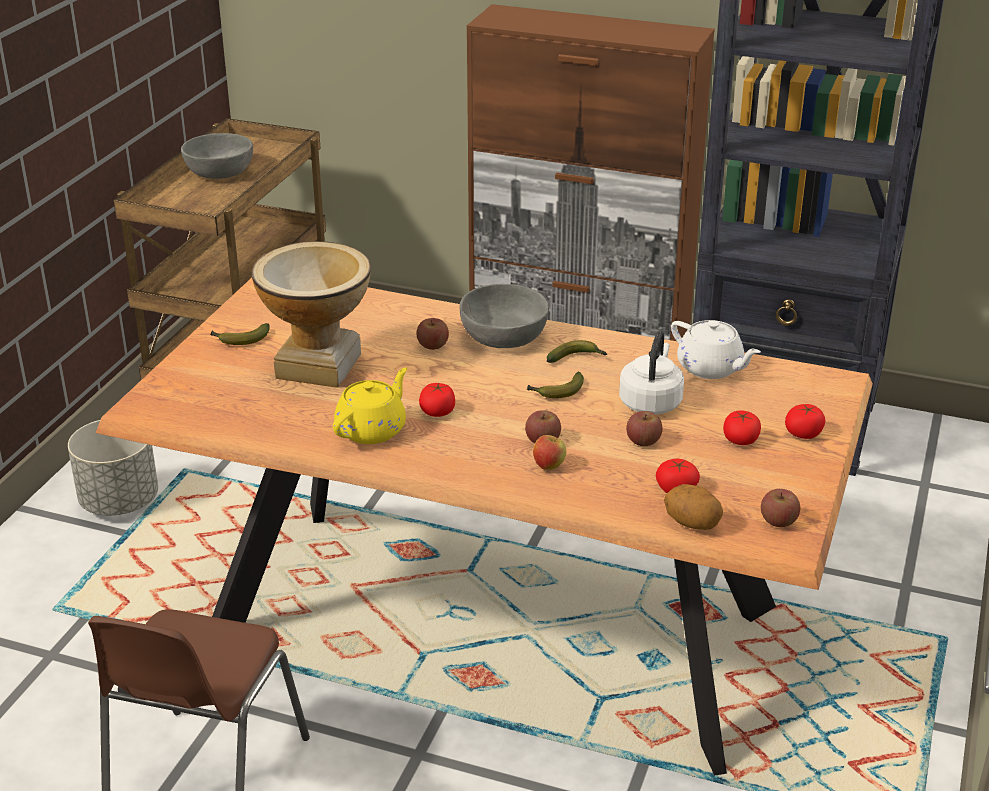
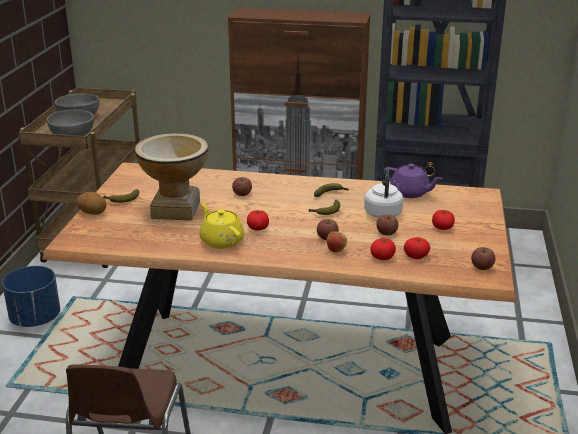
camera: 10 degrees left, 5 degrees down
(120, 501) = (36, 319): grey planter -> blue planter
(372, 429) = (221, 240): yellow teapot -> yellow teapot turned 60 degrees counterclockwise
(504, 336) = (283, 186): grey bowl -> grey bowl (72, 134)
(692, 524) = (433, 273): potato -> potato (92, 213)
(711, 368) = (410, 193): white teapot -> purple teapot
(803, 433) = (476, 221): tomato -> tomato (382, 257)

